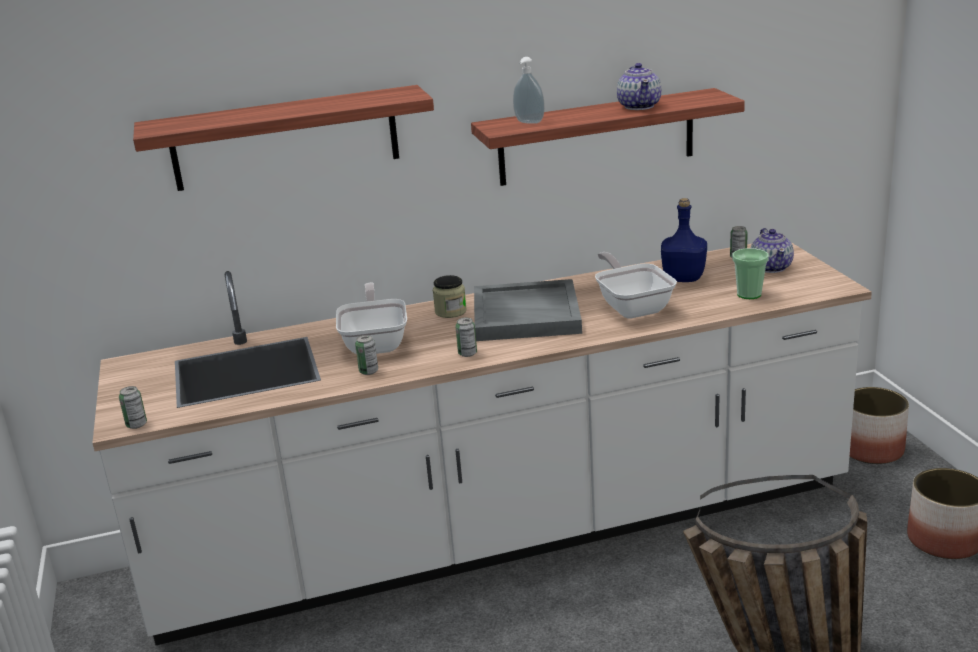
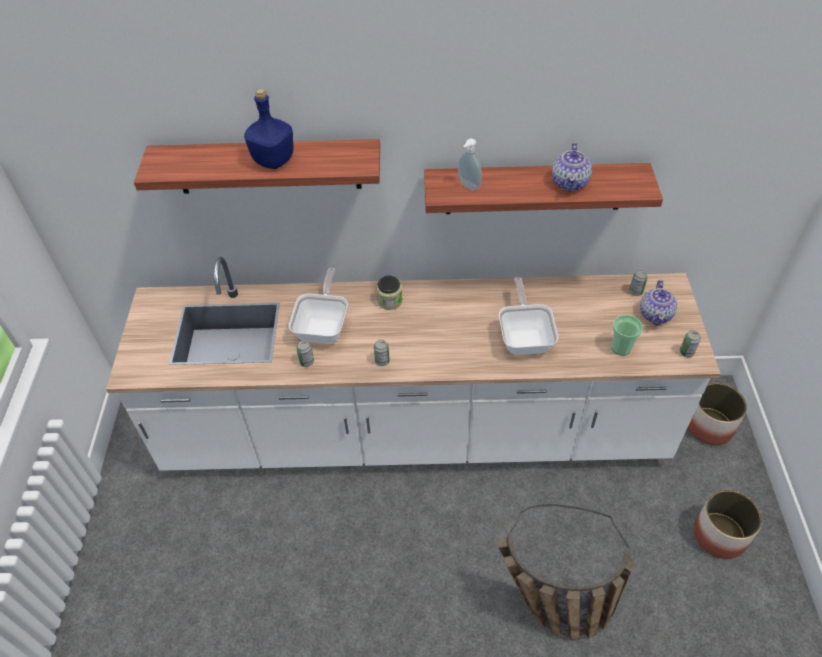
camera: 15 degrees right, 25 degrees up
(136, 424) = (138, 377): can -> can (686, 352)
(527, 315) = (443, 323): grey tray -> none
(684, 278) = (581, 309): blue bottle -> blue bottle (274, 160)

